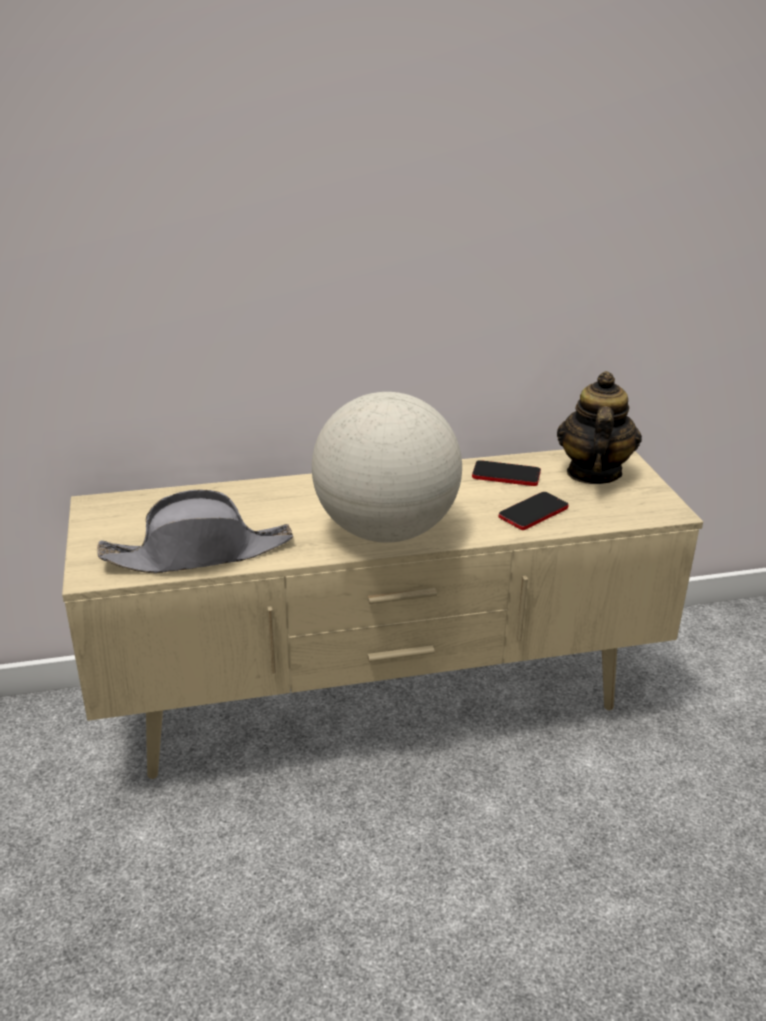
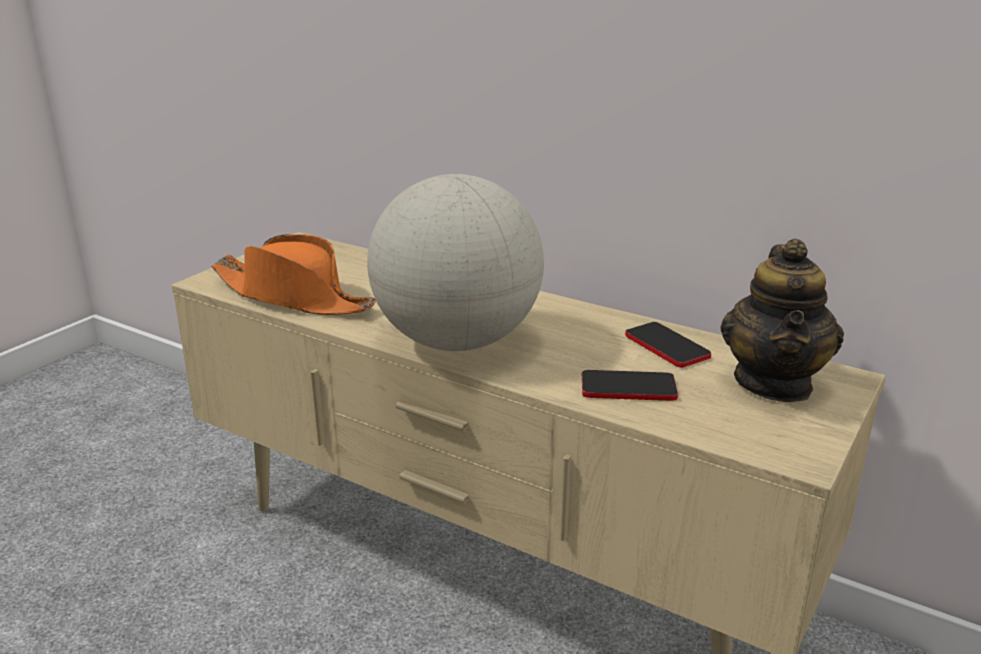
camera: 45 degrees right, 5 degrees down
(199, 553) = (293, 296): grey hat -> orange hat
(593, 473) = (774, 383): teapot -> teapot turned 135 degrees clockwise

